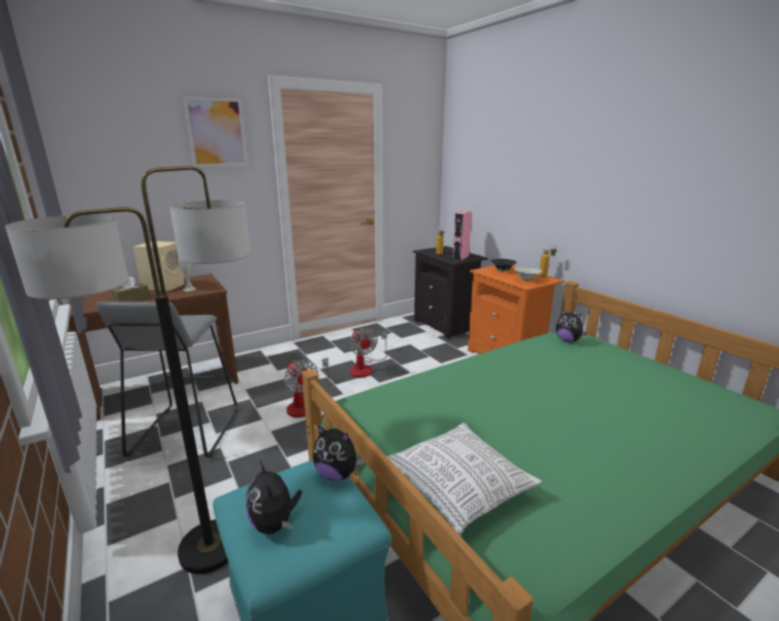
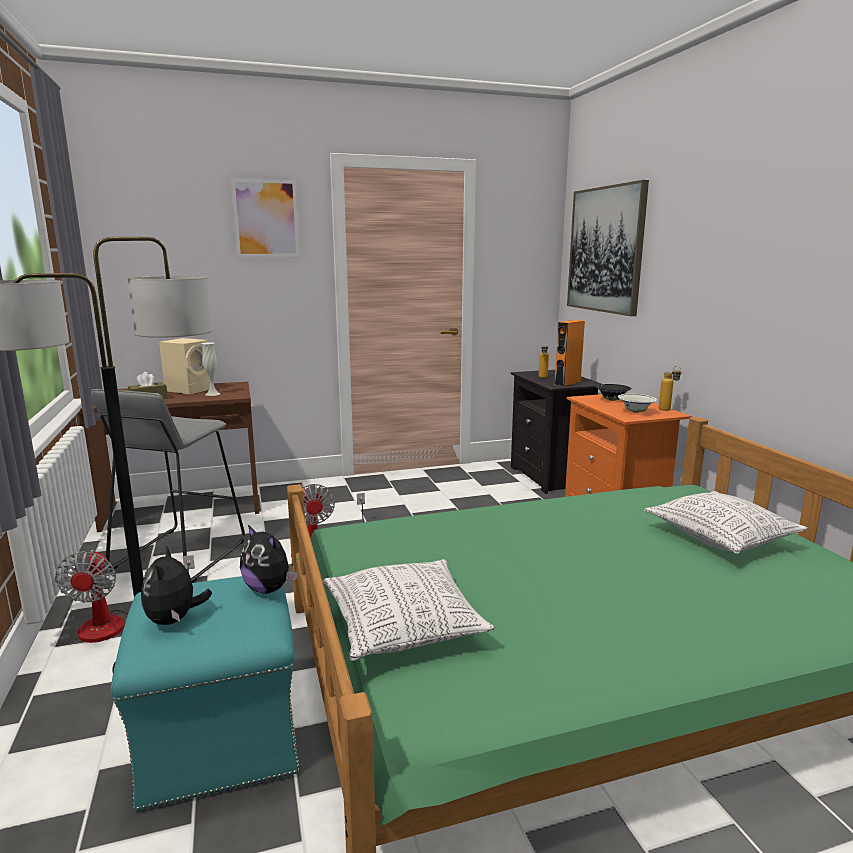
camera: 15 degrees right, 5 degrees down
(365, 368) = (416, 514): fan -> fan (119, 622)
(460, 258) = (567, 383): pink speaker -> orange speaker
(483, 158) = (605, 250): none -> picture
(568, 340) = (675, 496): plush toy -> none
(618, 370) = (721, 537): none -> pillow

